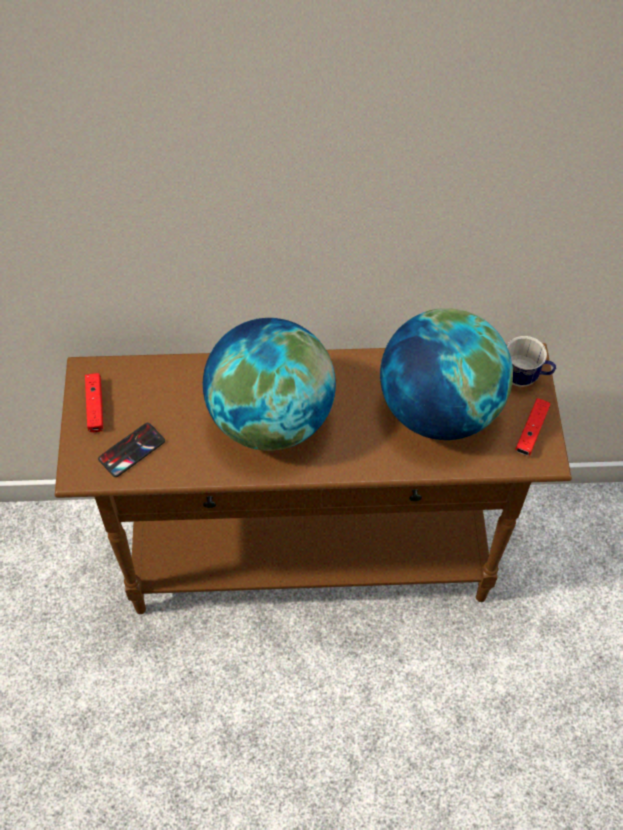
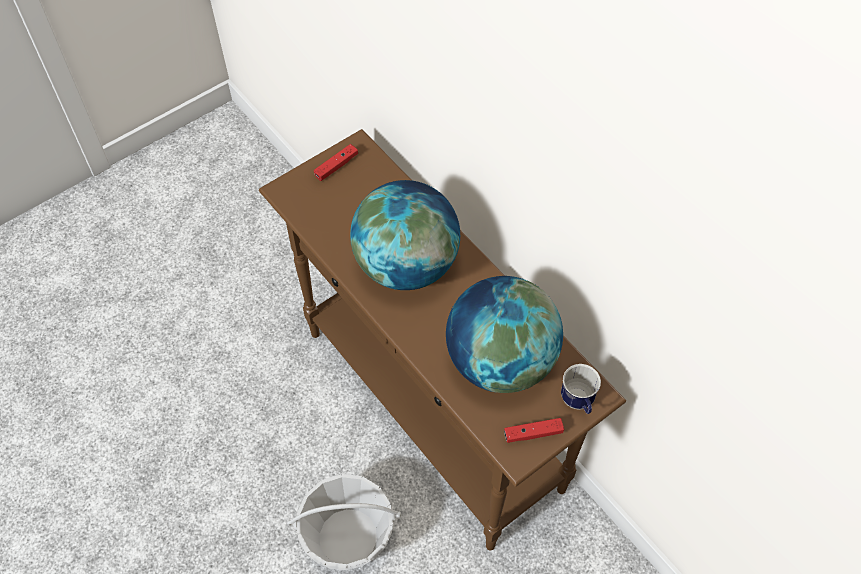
camera: 55 degrees right, 0 degrees up
(132, 450) = (320, 206): phone -> none
(385, 718) = (348, 537): none -> basket

